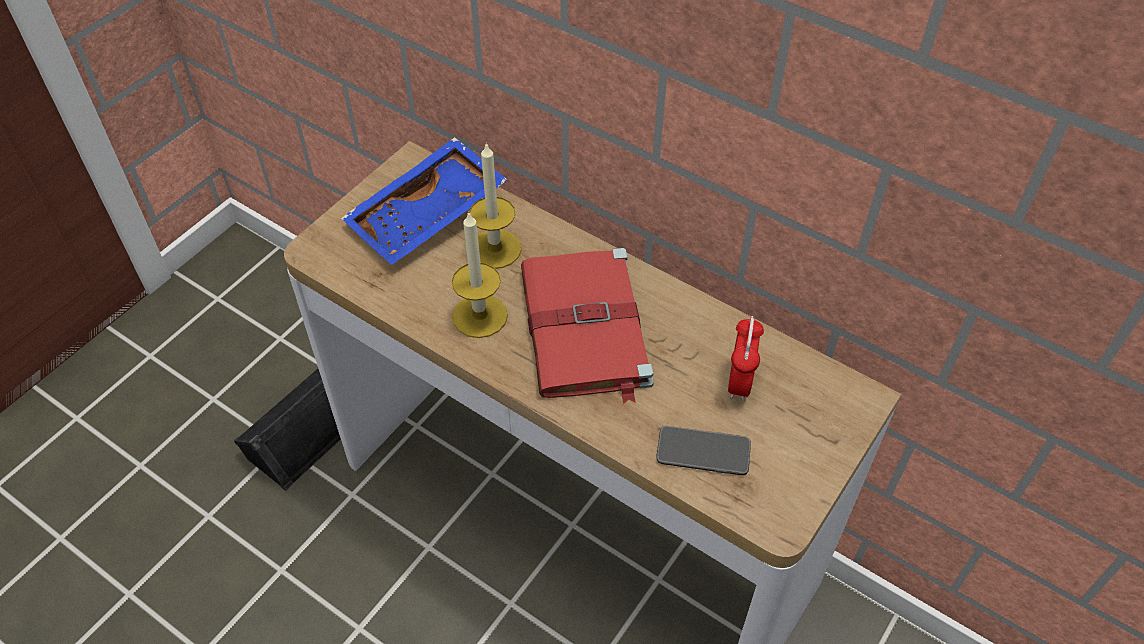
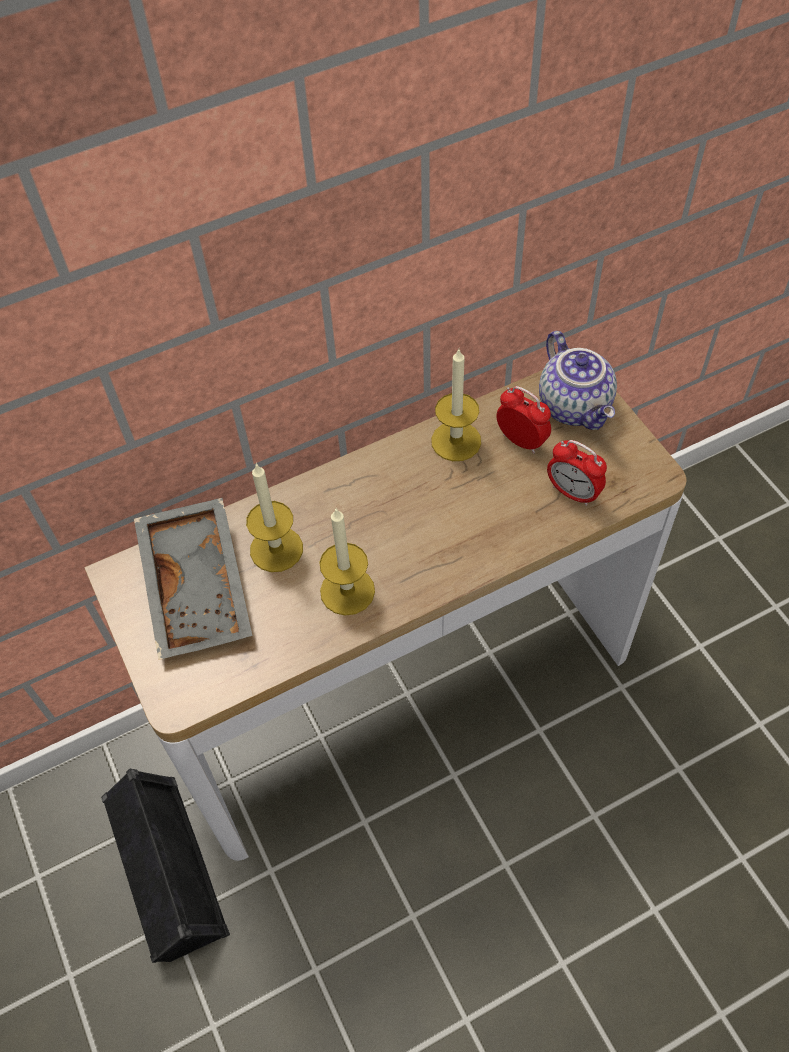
camera: 60 degrees left, 5 degrees up
(428, 216) = (199, 587): blue tray -> grey tray
(585, 329) = (409, 519): red book -> none
(701, 329) = (456, 441): none -> candle
(703, 451) = (573, 493): phone -> alarm clock
(820, 414) = (576, 406): none -> teapot

